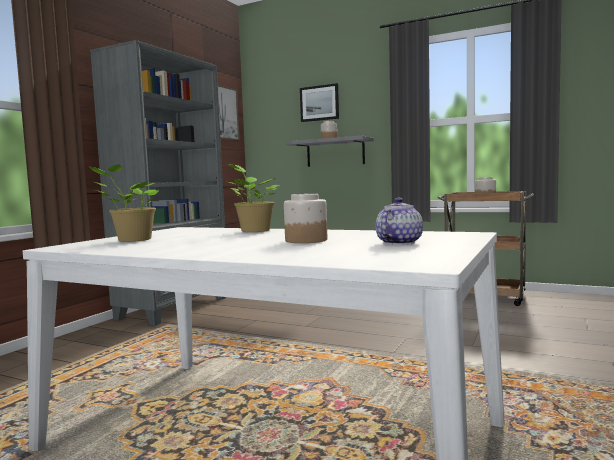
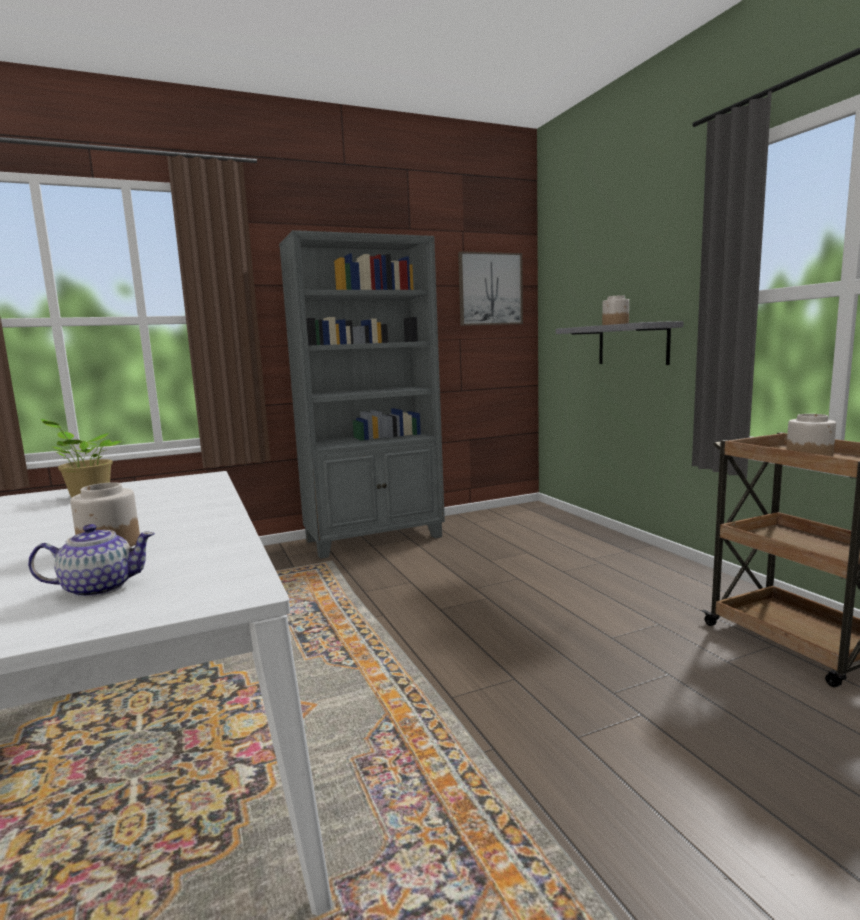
camera: 40 degrees right, 5 degrees up
(254, 230) = (204, 500): potted plant -> none
(319, 103) = (617, 265): picture -> none

